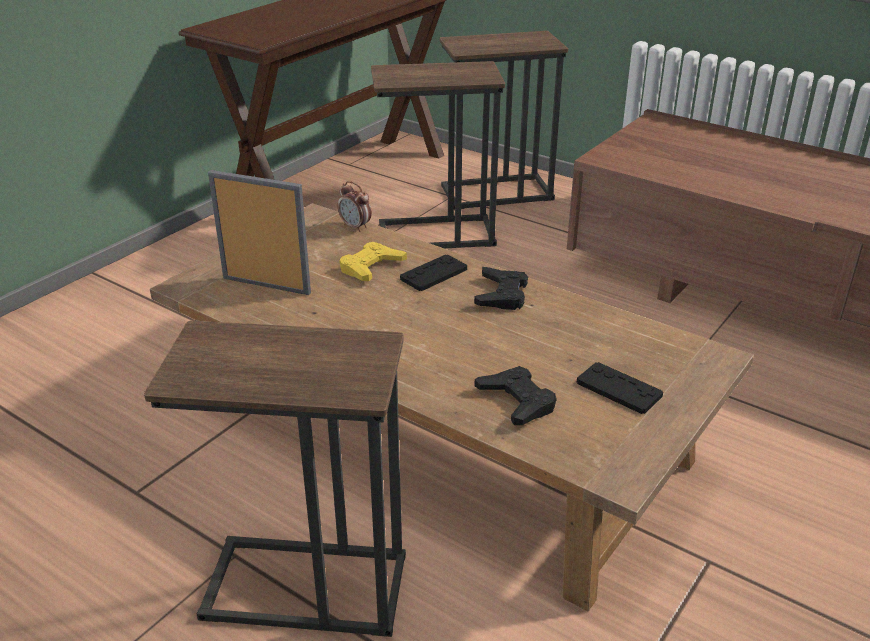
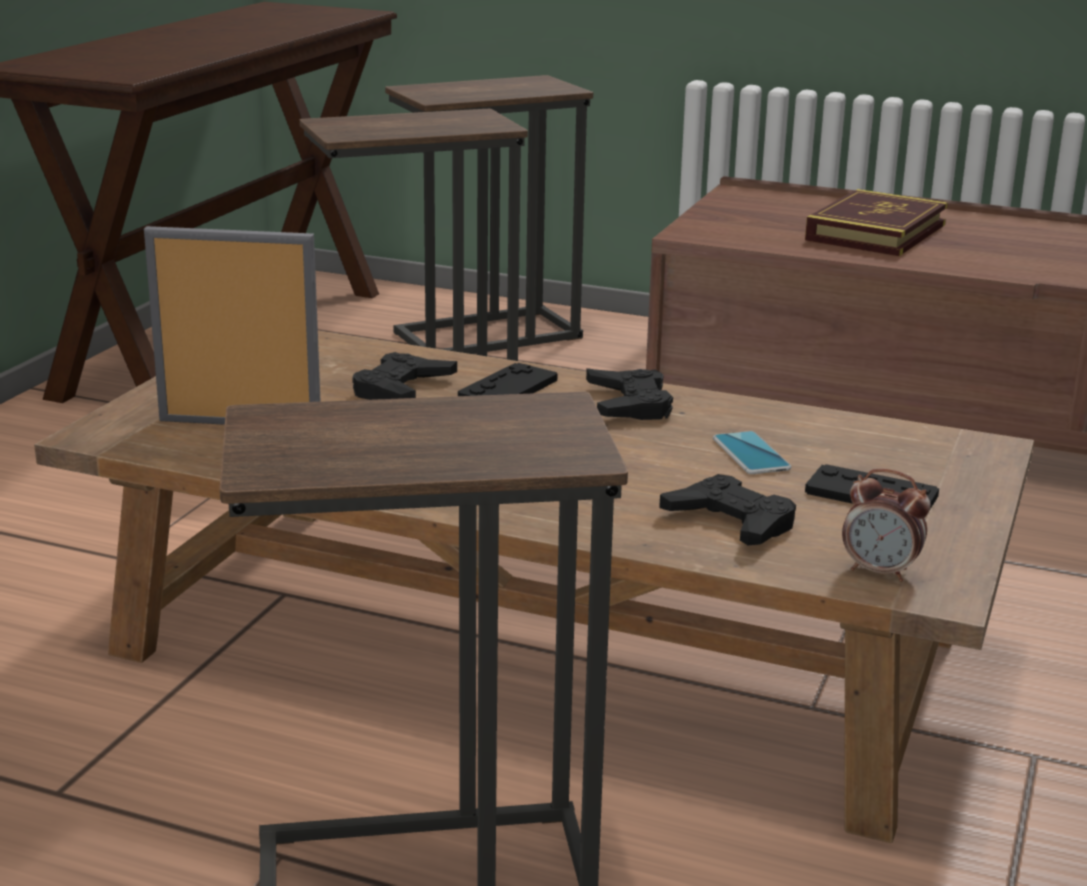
camera: 15 degrees left, 10 degrees down
(355, 227) = (345, 344): alarm clock -> alarm clock (880, 572)
(371, 267) = (402, 389): yellow game controller -> black game controller
(558, 345) = (751, 454): none -> phone
(726, 166) = (876, 232): none -> book

